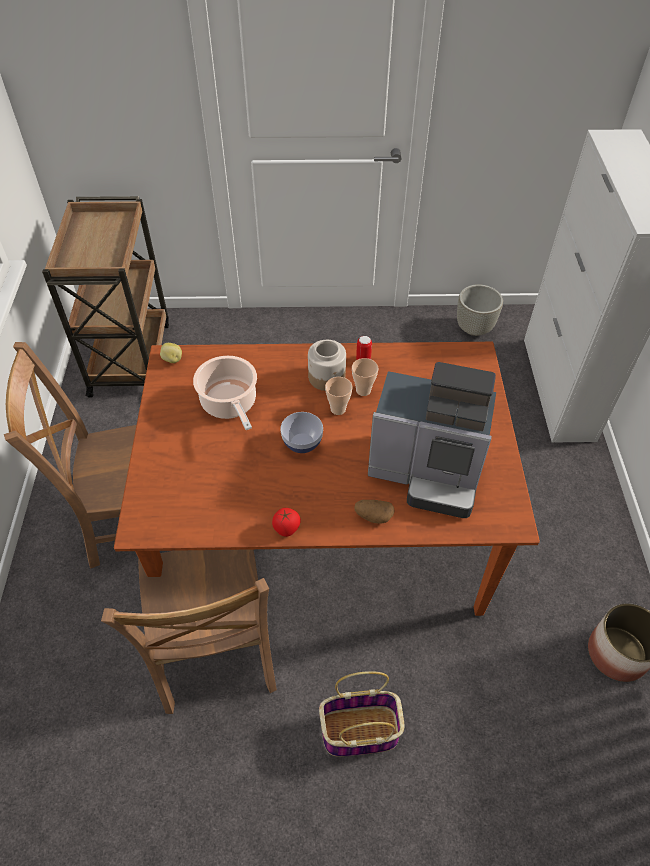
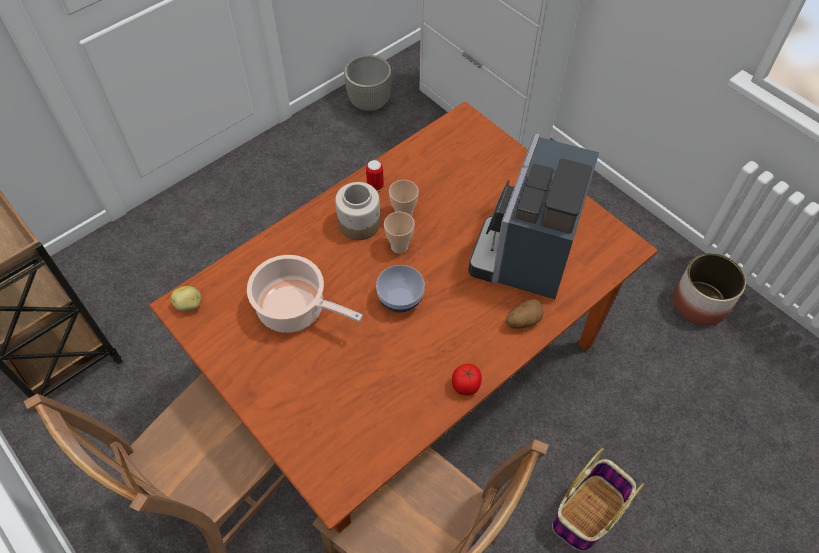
camera: 40 degrees left, 5 degrees up
(428, 473) = (527, 252): coffee machine -> coffee machine turned 135 degrees clockwise

